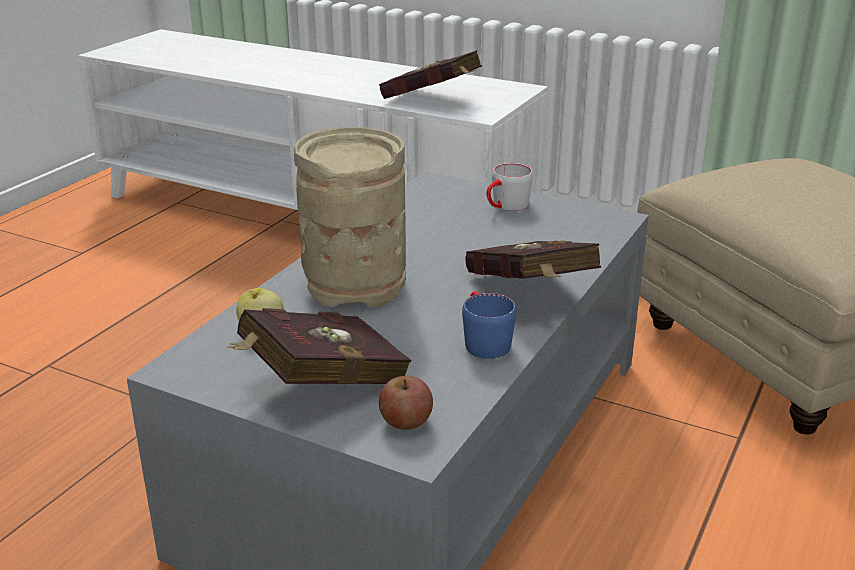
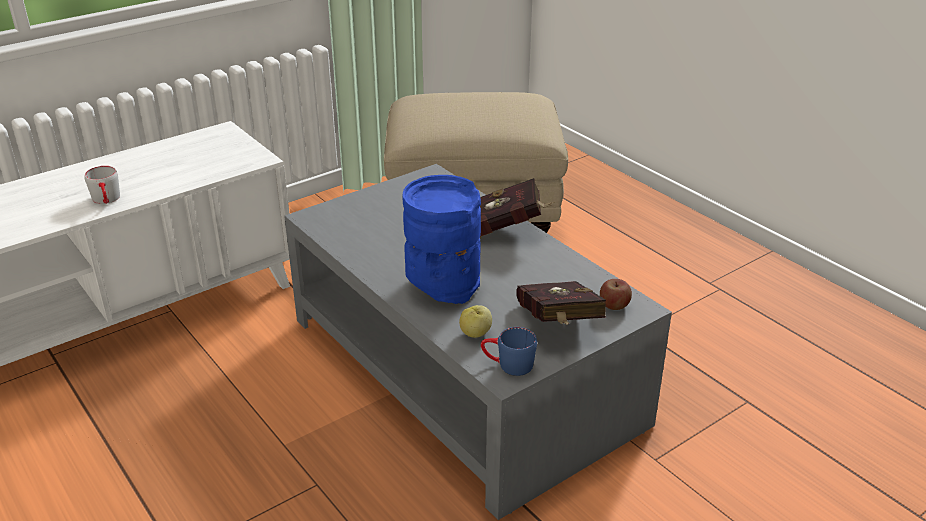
camera: 65 degrees left, 5 degrees up
(355, 284) = (442, 285): beige vase -> blue vase
(433, 100) = (204, 168): red book -> none
(483, 341) = (547, 259): blue mug -> blue mug (508, 365)
(505, 207) = (379, 203): grey mug -> grey mug (107, 200)

